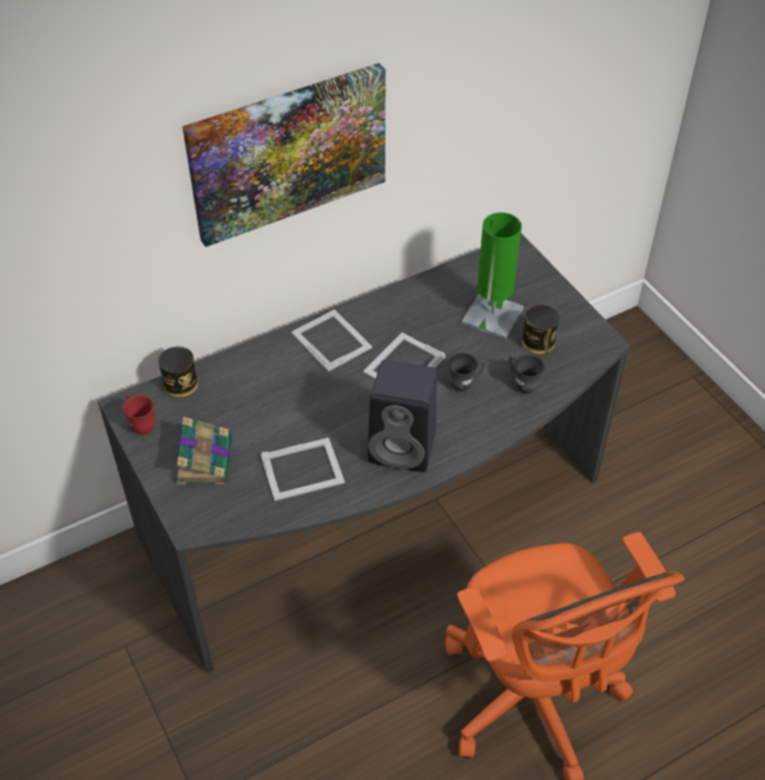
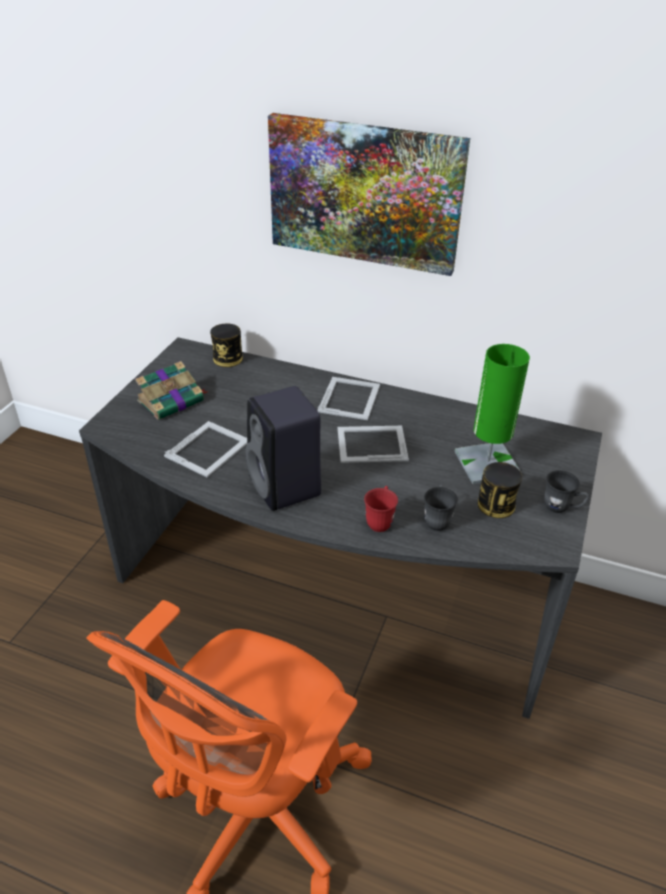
camera: 50 degrees right, 10 degrees down
(140, 423) = (176, 361): red mug -> red mug (380, 520)
(303, 469) = (209, 448): picture frame -> picture frame turned 90 degrees counterclockwise
(466, 382) = (395, 486): grey mug -> grey mug (561, 508)

